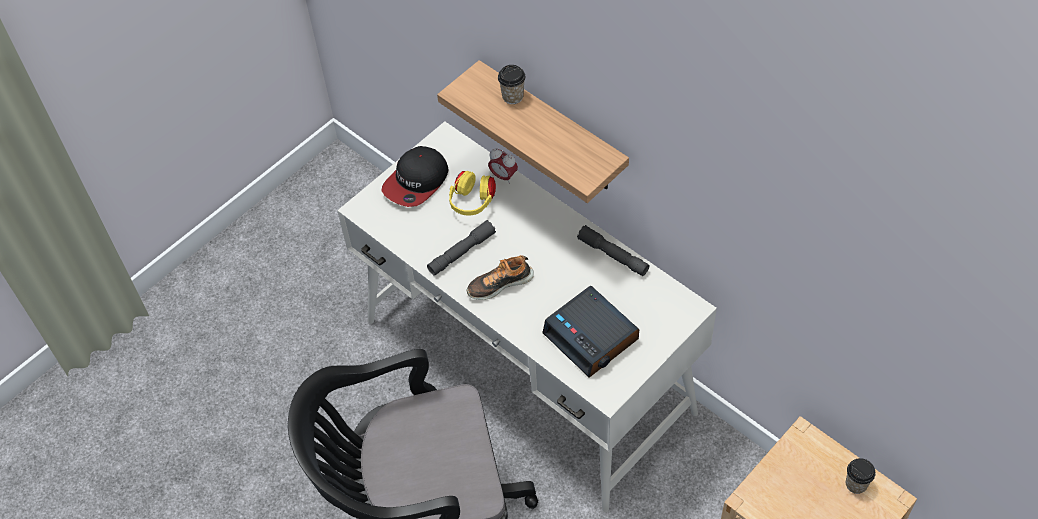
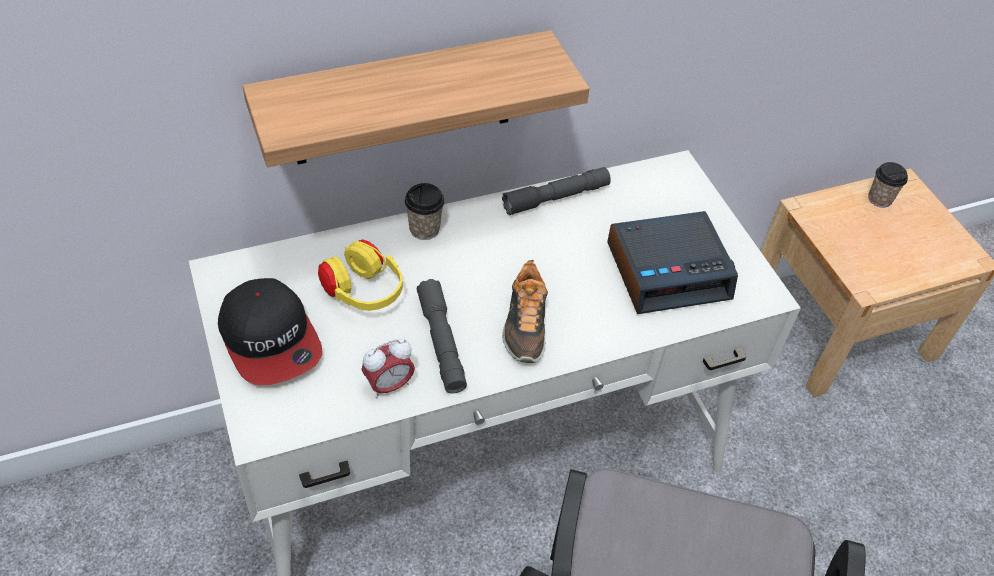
camera: 70 degrees left, 5 degrees down
(503, 176) = (346, 242): alarm clock -> alarm clock (389, 385)
(512, 96) = (349, 81): cup -> cup (424, 229)

